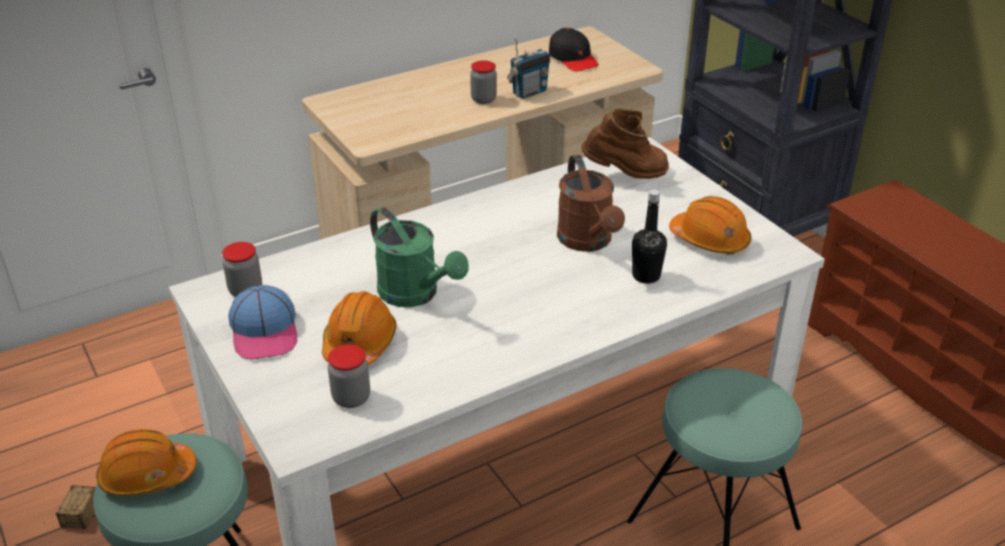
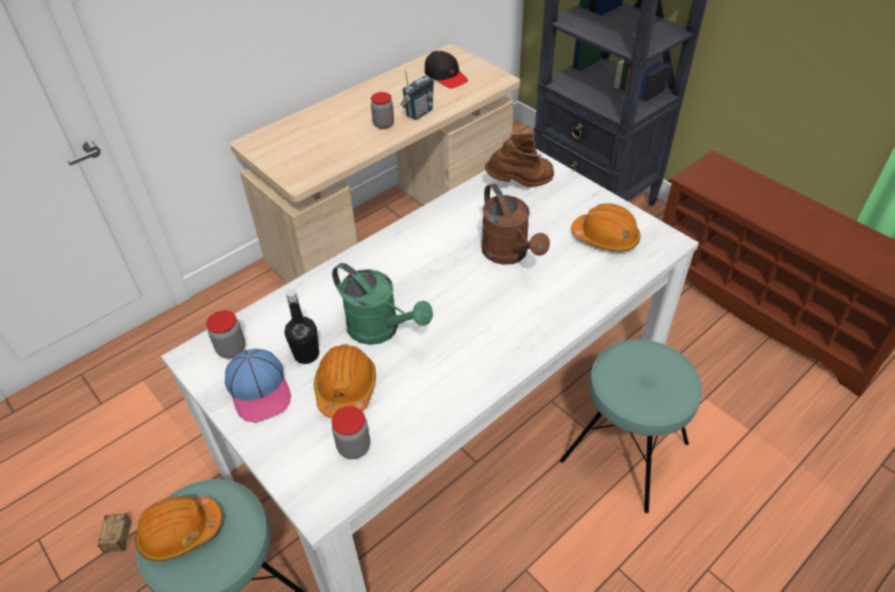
camera: 10 degrees left, 10 degrees up
(646, 276) = (565, 281): black bottle -> black bottle (306, 354)

